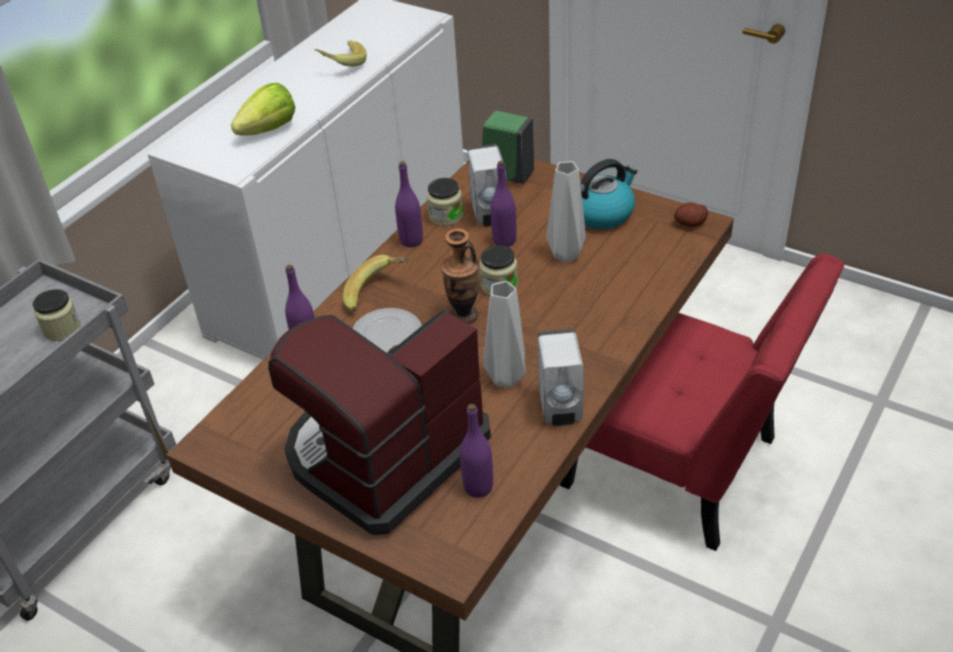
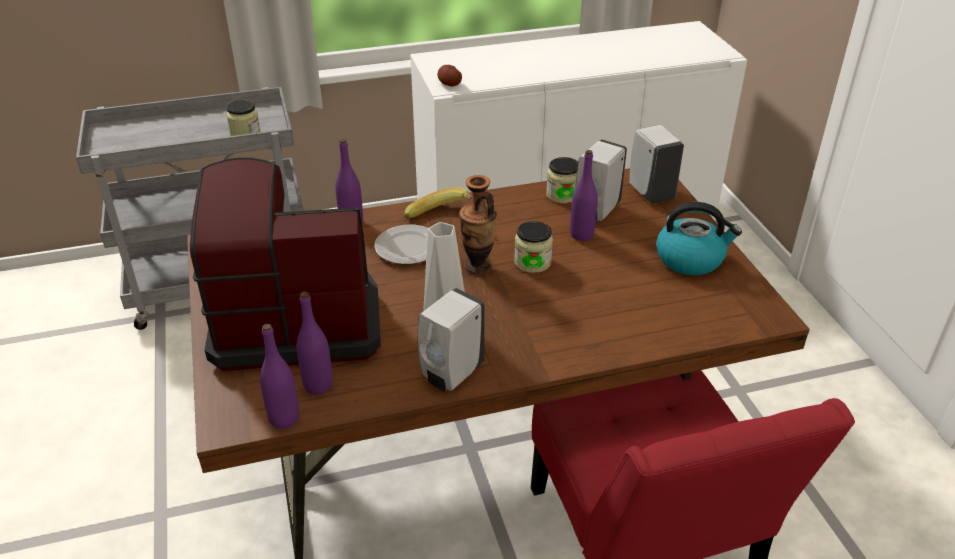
camera: 40 degrees right, 5 degrees down
(269, 129) = (503, 73): lettuce -> none
(341, 64) = (613, 56): banana -> none
(411, 241) = (514, 197): purple bottle -> purple bottle (284, 418)
(507, 175) = (650, 192): green soap dispenser -> white soap dispenser
(568, 254) = (617, 272): grey vase -> none
(690, 223) = (759, 309): potato -> potato (449, 84)

